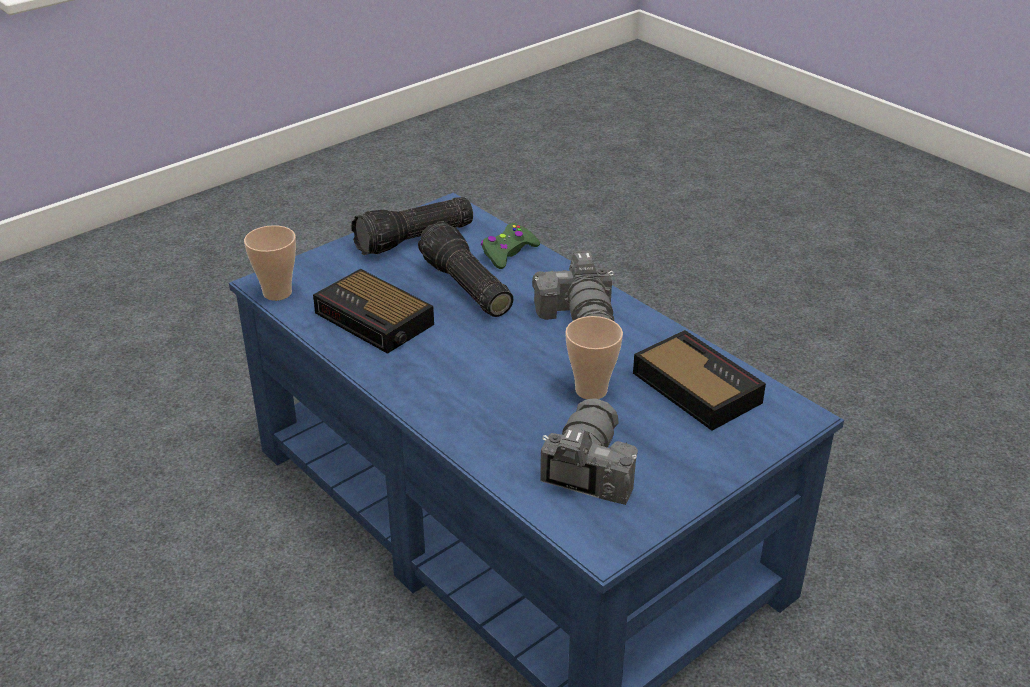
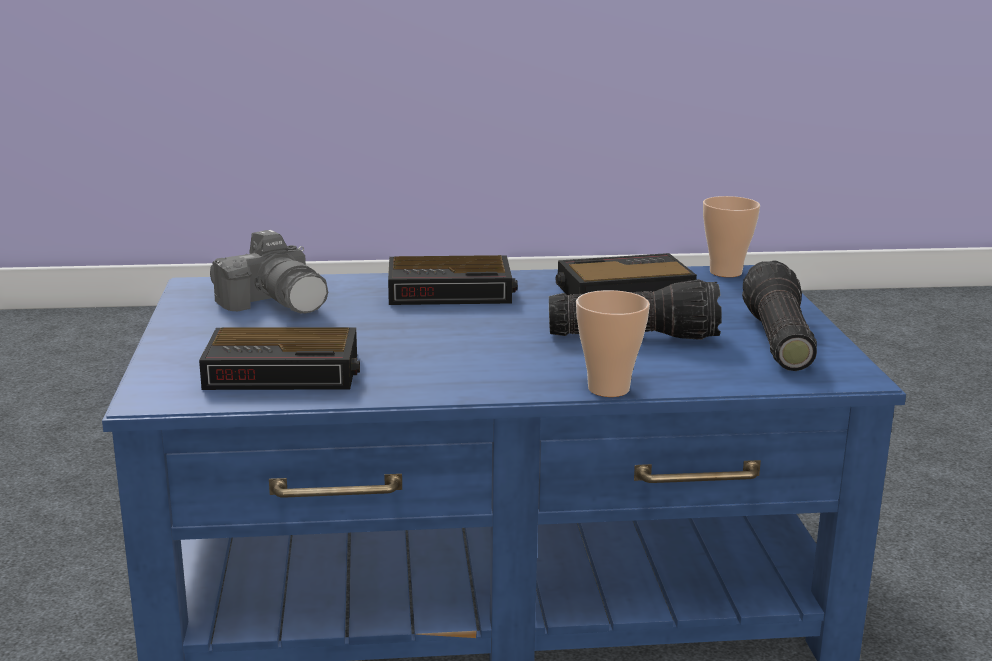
camera: 125 degrees right, 15 degrees down
(459, 394) = (452, 291): none -> alarm clock
(508, 252) = (685, 372): green game controller -> none
(579, 315) = (494, 365): camera -> none
(591, 390) = (366, 332): cup -> cup (608, 389)

